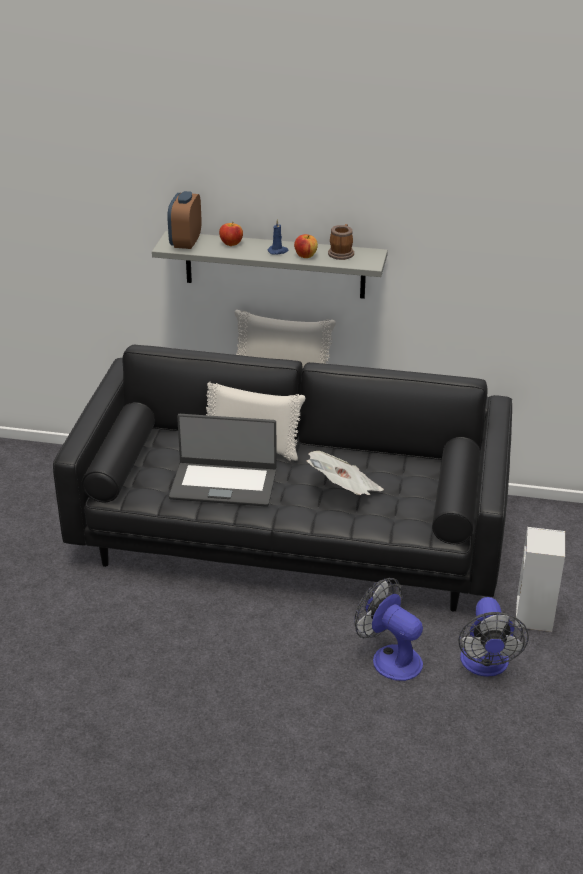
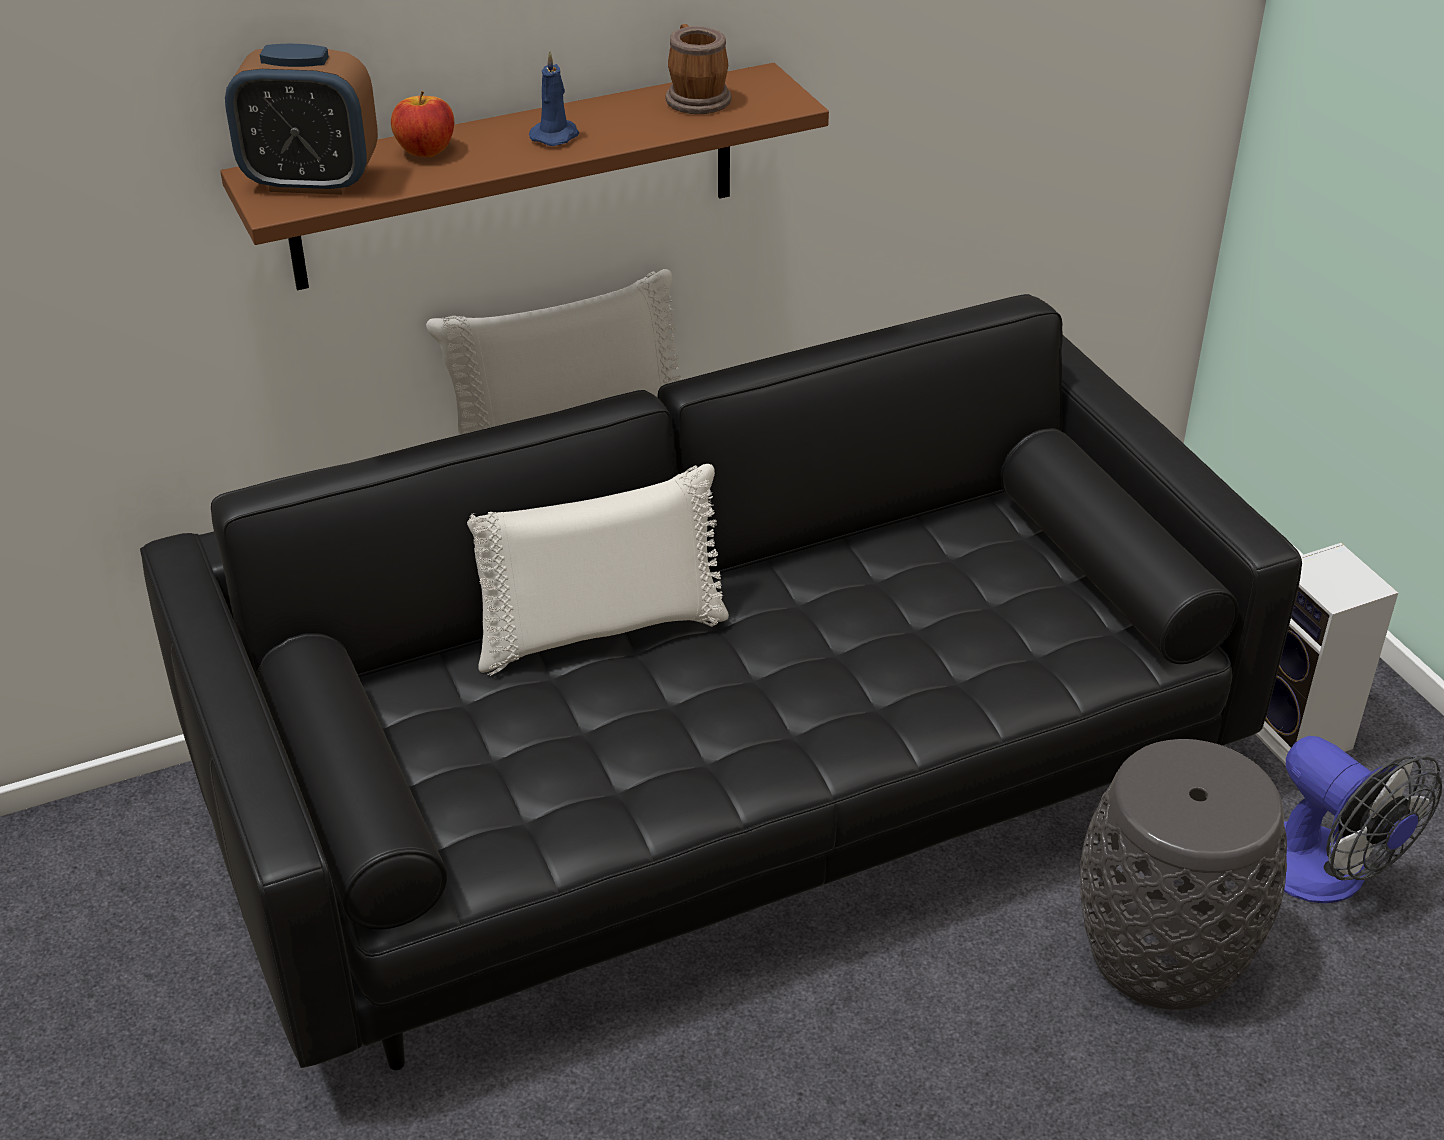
camera: 35 degrees left, 5 degrees up
(185, 242) = (311, 181): alarm clock -> alarm clock turned 60 degrees counterclockwise
(223, 484) = (636, 743): laptop -> none
(274, 265) = (515, 177): grey shelf -> brown shelf
(305, 256) = (630, 127): apple -> none
(344, 490) = (890, 641): newspaper -> none
(390, 658) = (1163, 954): fan -> grey stool

